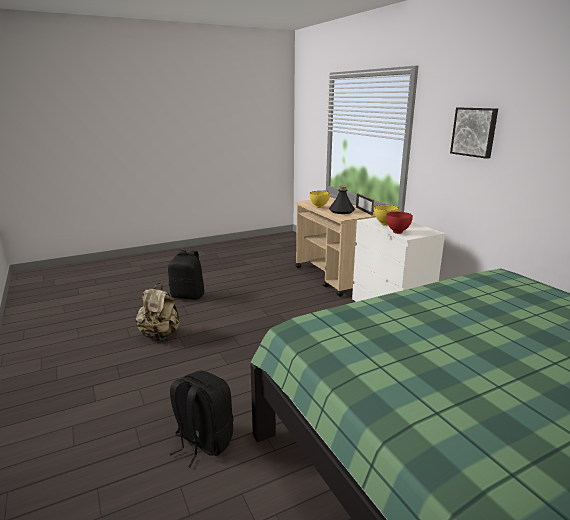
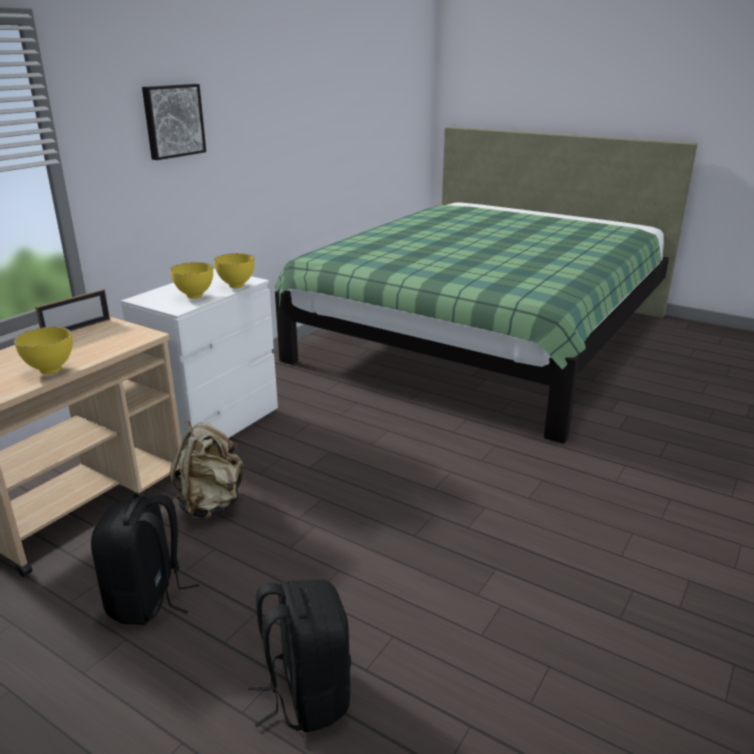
camera: 120 degrees left, 5 degrees up
(160, 335) = (499, 623): beige backpack -> beige backpack (211, 504)
(203, 442) = (610, 466): black backpack -> black backpack (148, 600)
(342, 211) = (87, 344): black bottle -> none
(397, 232) = (236, 286): red bowl -> yellow bowl

